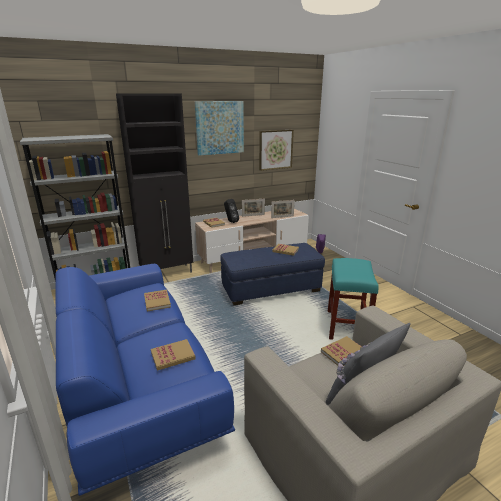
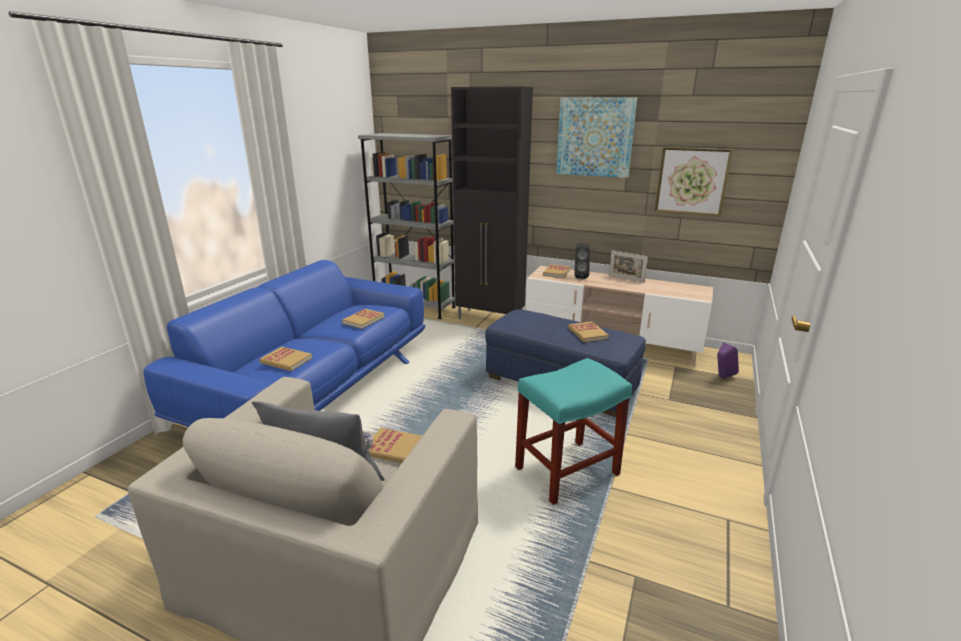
camera: 50 degrees right, 0 degrees up
(282, 217) = (662, 292): picture frame -> none

